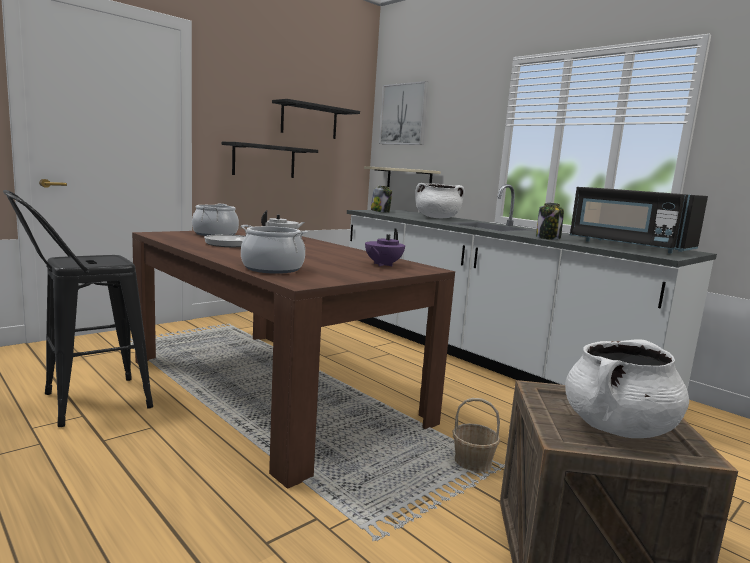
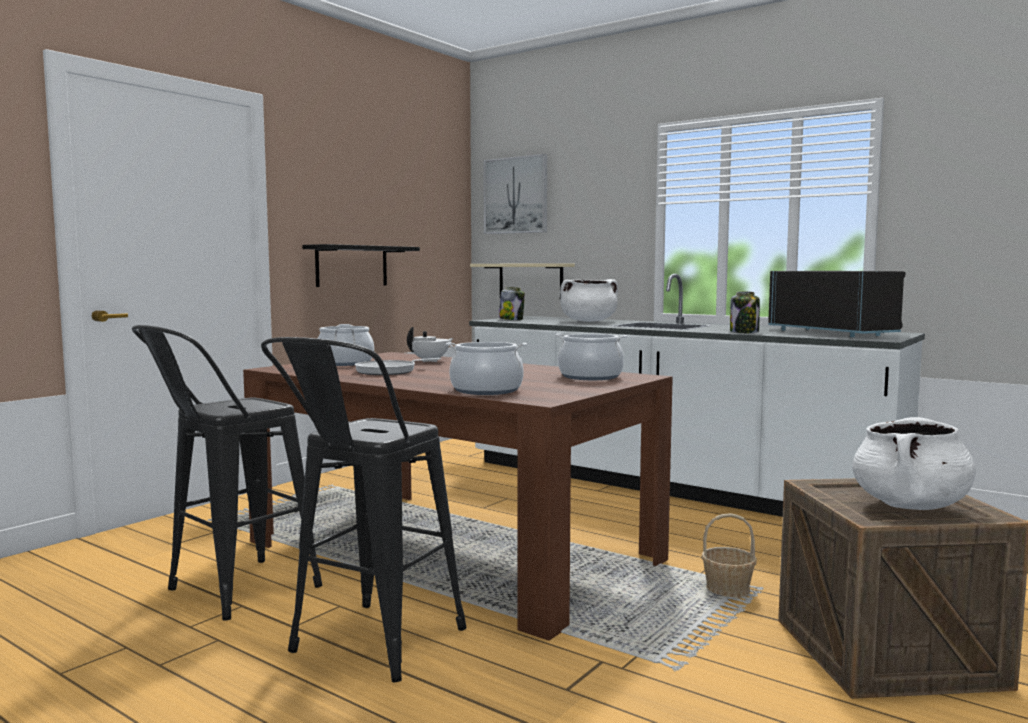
camera: 10 degrees left, 5 degrees down
(139, 470) = (367, 648): none -> black stool
(309, 121) = (400, 210): black shelf -> none
(382, 265) = (590, 377): purple teapot -> cooking pot
(628, 246) = (833, 333): black microwave -> black microwave turned 150 degrees counterclockwise

